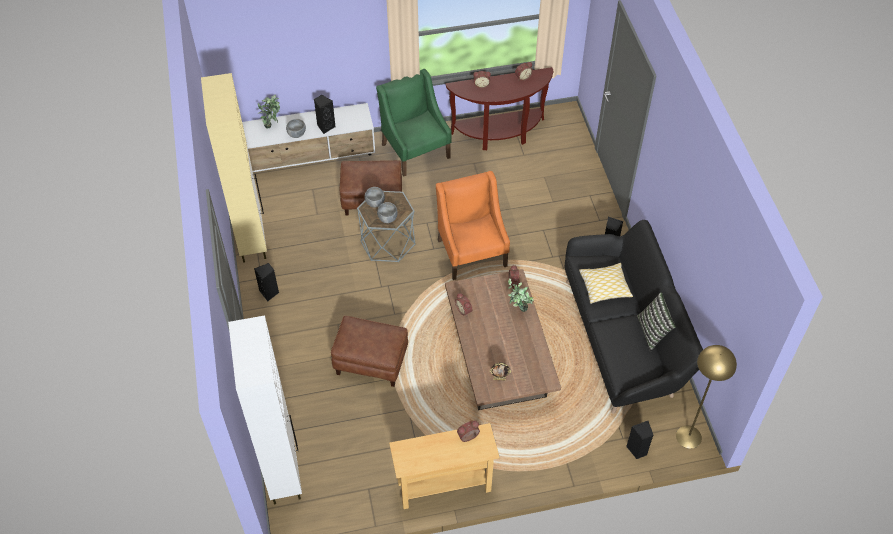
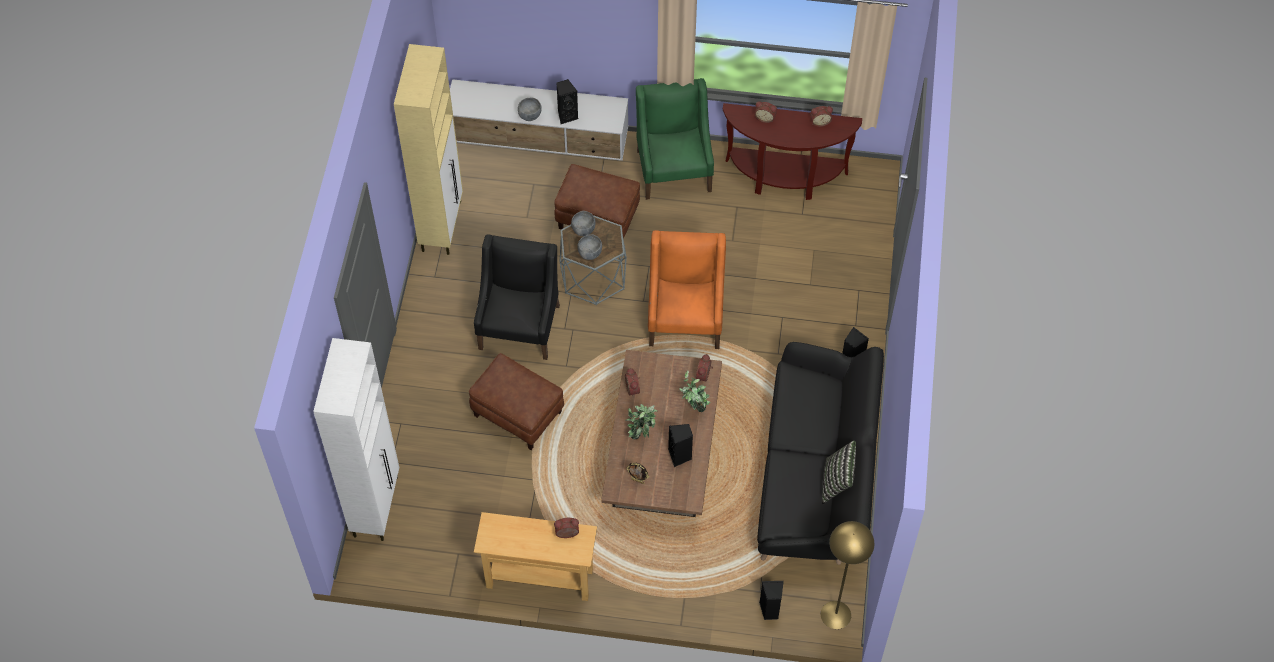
camera: 20 degrees right, 5 degrees up
(269, 293) = (437, 297): black speaker -> black speaker (680, 456)
(272, 125) = (506, 95): potted plant -> potted plant (641, 435)
(345, 295) = (520, 326): none -> black armchair
(604, 287) = (806, 412): pillow -> none

